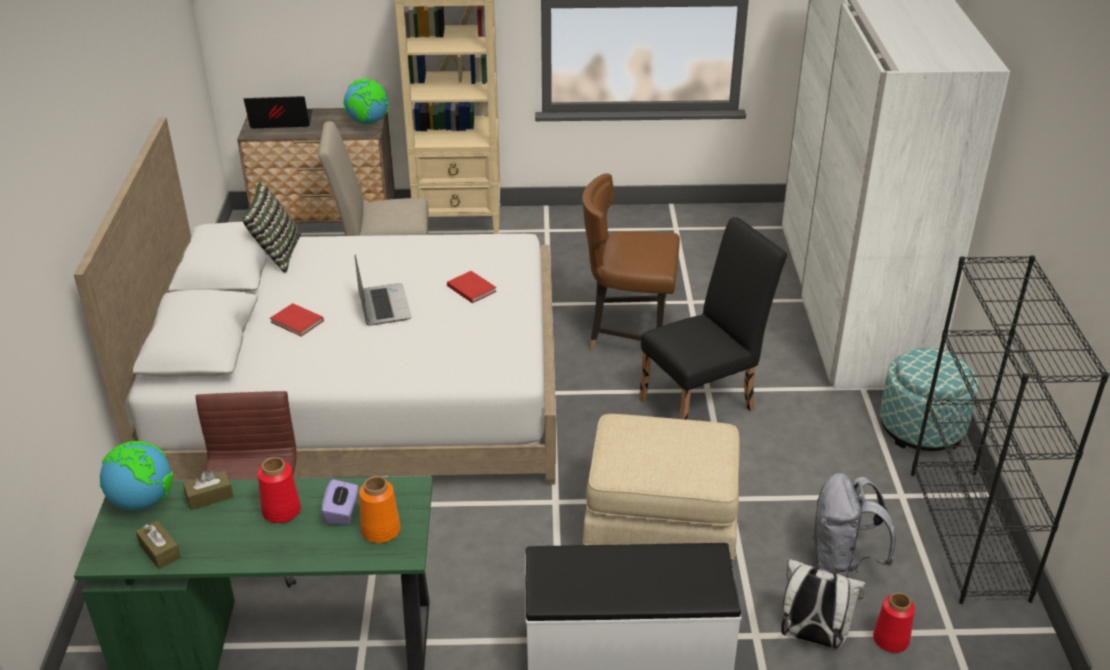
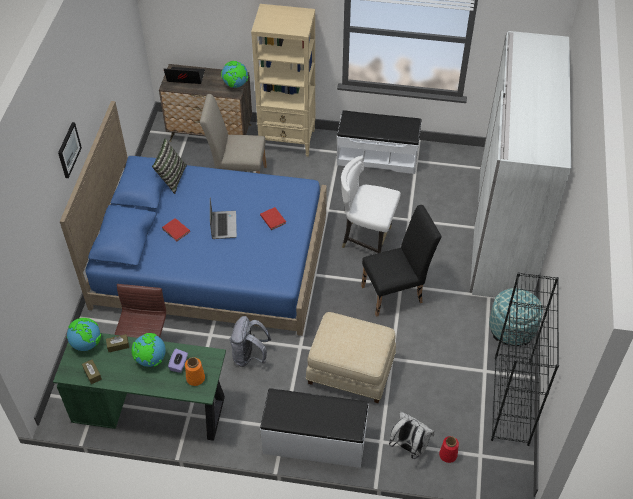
camera: 10 degrees right, 15 degrees up
(86, 154) = (68, 150): none -> picture
(281, 511) = (150, 359): red vase -> globe
(361, 393) = (211, 260): white bed -> blue bed
(612, 229) = (377, 157): none -> white bench
(628, 334) = (366, 239): brown chair -> white chair
(843, 563) = (439, 407): grey backpack -> grey backpack (249, 356)

